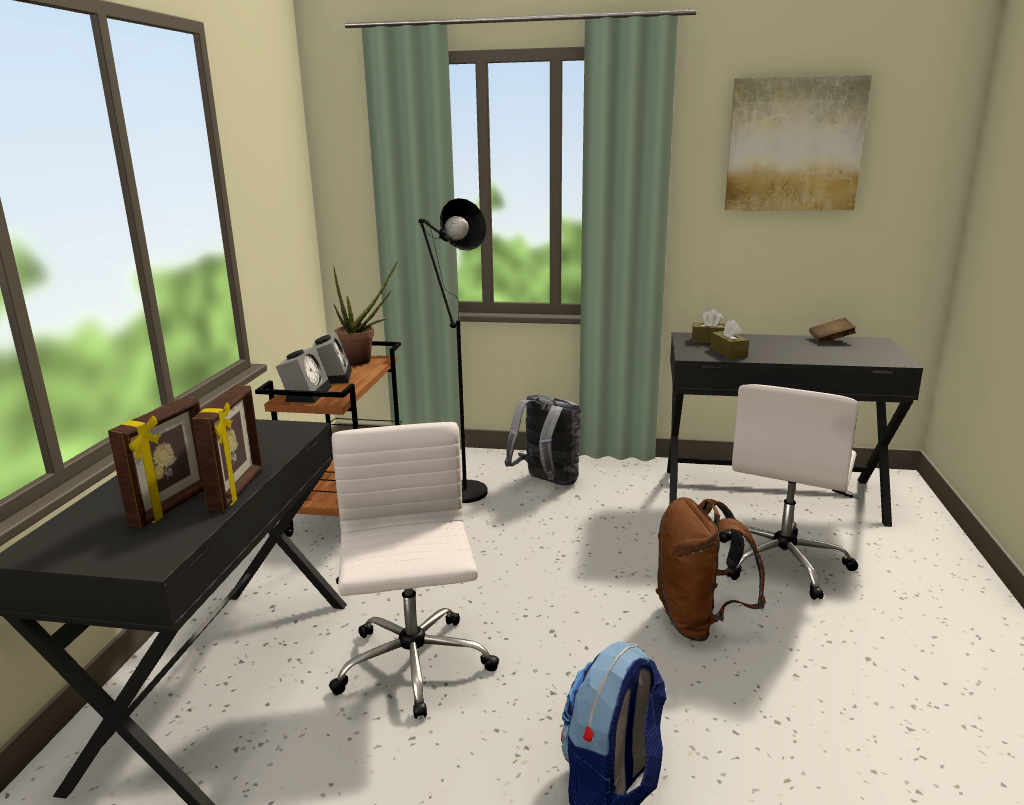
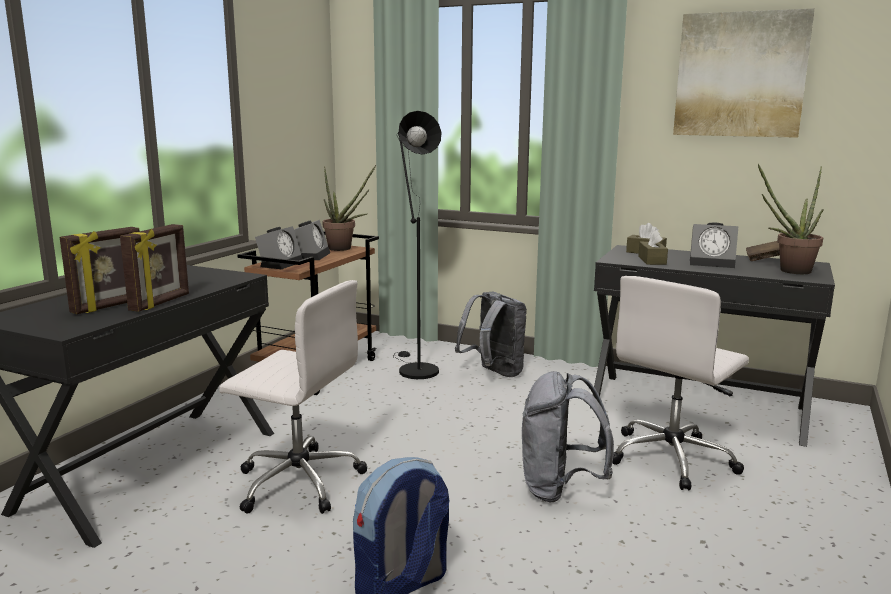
camera: 15 degrees right, 5 degrees down
(413, 667) = (297, 481): white office chair -> white office chair turned 105 degrees clockwise
(699, 621) = (559, 489): brown backpack -> grey backpack
(788, 350) = (713, 263): none -> alarm clock
(866, 353) = (788, 271): none -> potted plant

